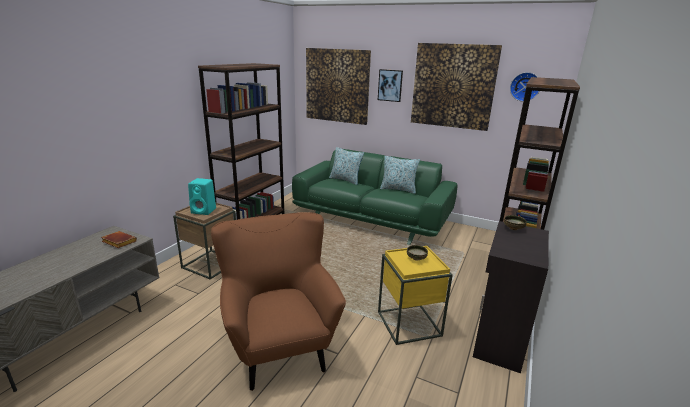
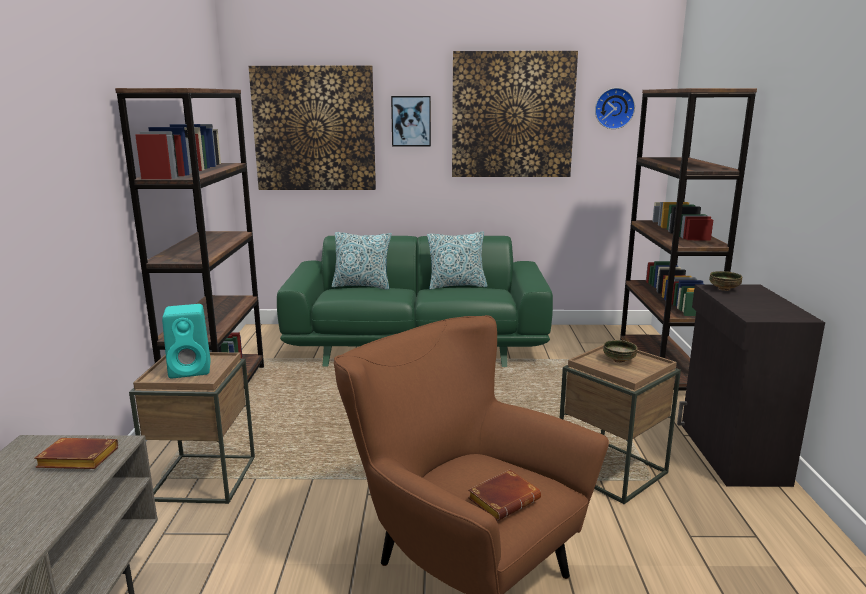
camera: 25 degrees left, 5 degrees down
(278, 317) = (504, 499): none -> brown book
(409, 324) = (612, 471): yellow side table -> brown side table

